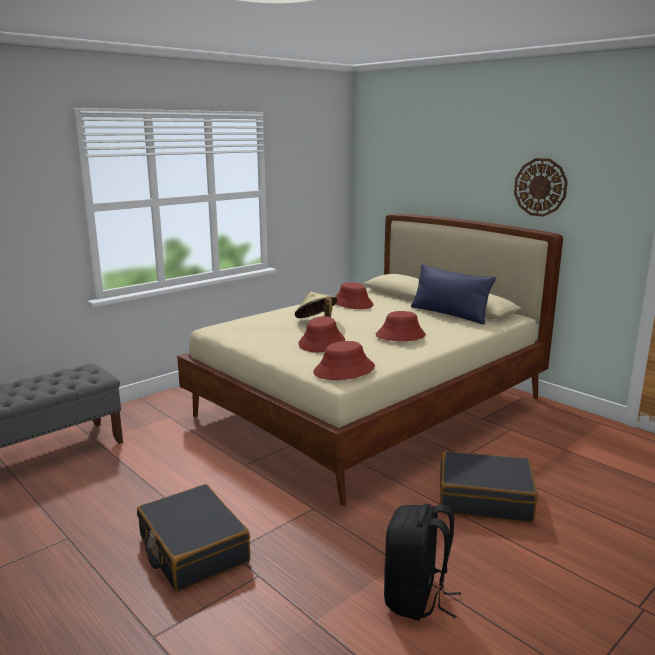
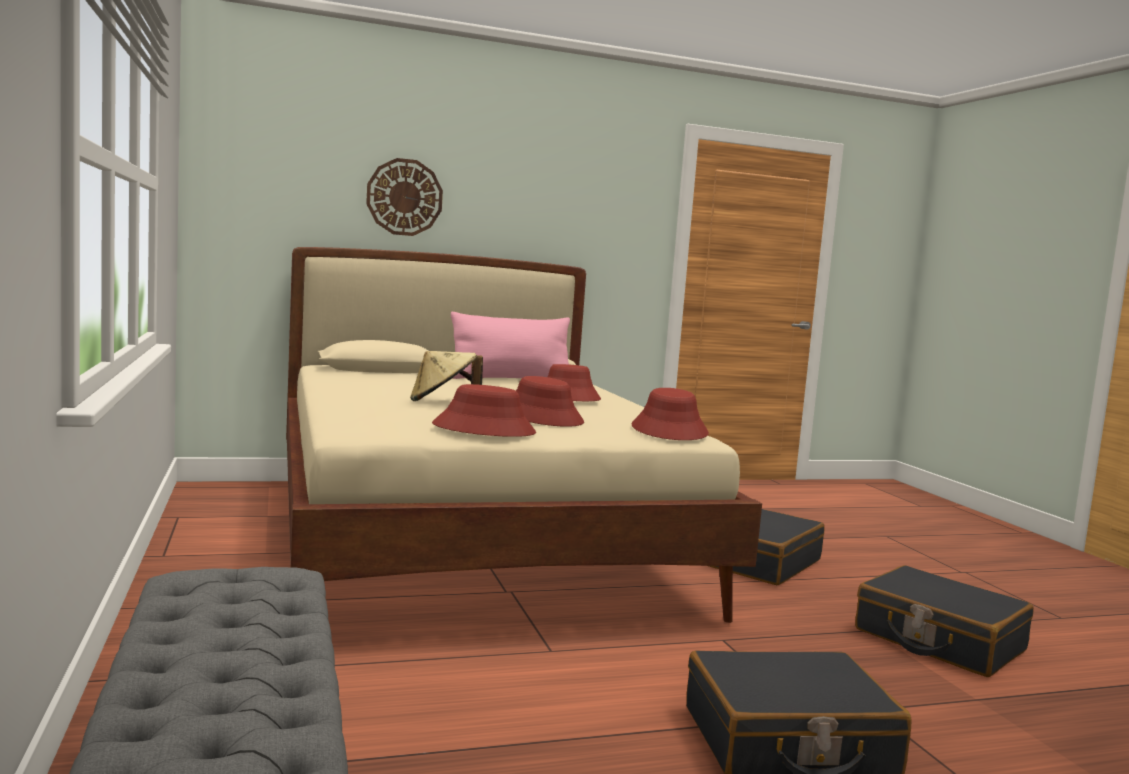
camera: 65 degrees left, 10 degrees down
(352, 303) = (380, 383): red hat -> red hat (484, 430)
(416, 598) = (938, 640): black backpack -> black suitcase
(449, 314) = (511, 379): blue pillow -> pink pillow
(540, 187) = (547, 209): wall clock -> wall clock (404, 197)

